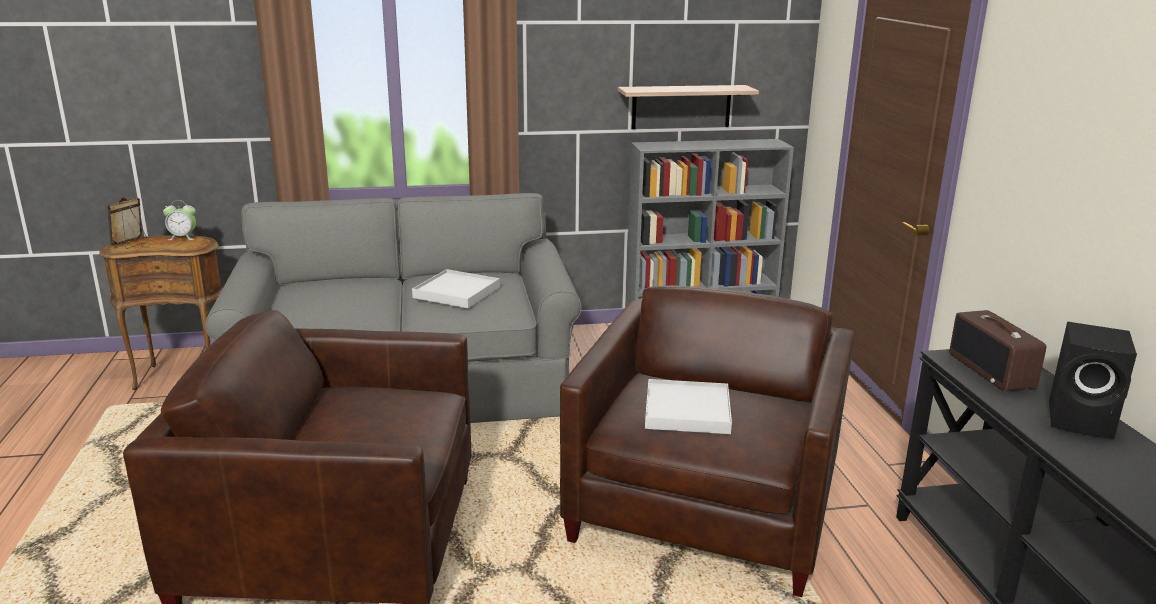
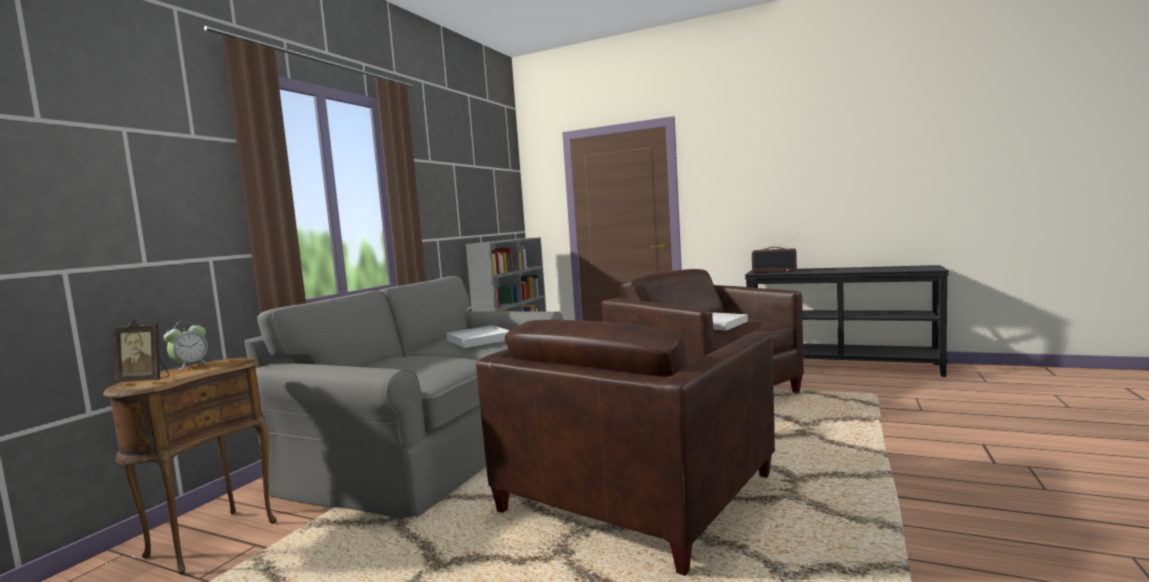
camera: 55 degrees left, 15 degrees down
(131, 244) = (145, 380): picture frame -> picture frame turned 60 degrees counterclockwise
(681, 106) = (480, 220): shelf -> none
(1083, 420) = (827, 269): black speaker -> none

